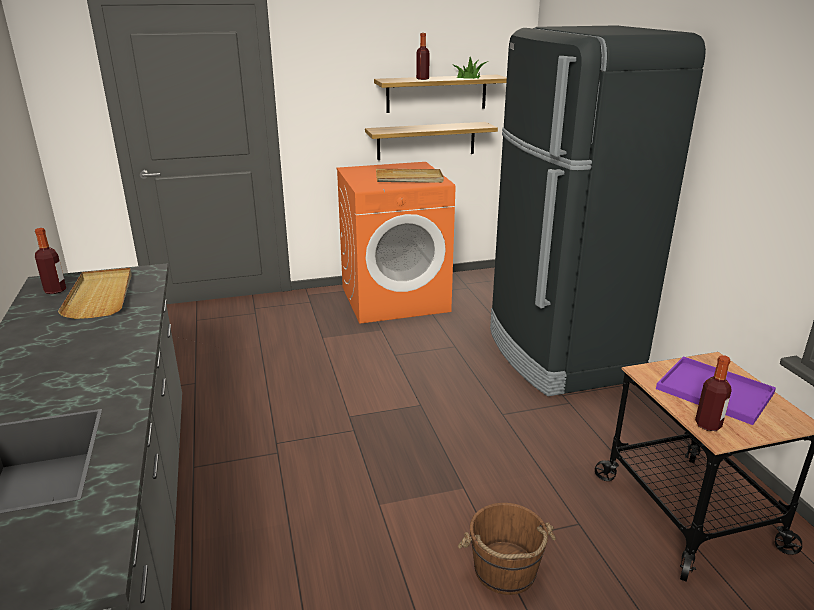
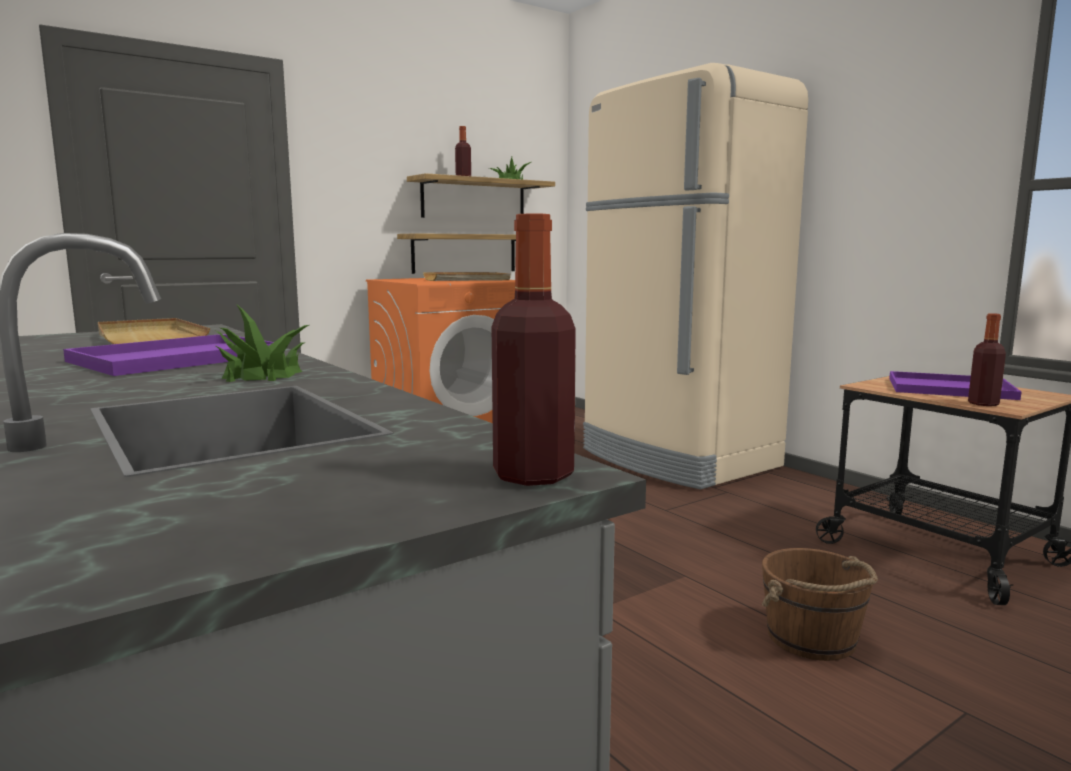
camera: 20 degrees left, 15 degrees down
(55, 290) = (60, 340): bottle -> bottle (533, 475)
(87, 340) = (179, 357): none -> purple tray
(101, 384) = (262, 374): none -> potted plant
(559, 354) = (677, 459): black fridge -> beige fridge

